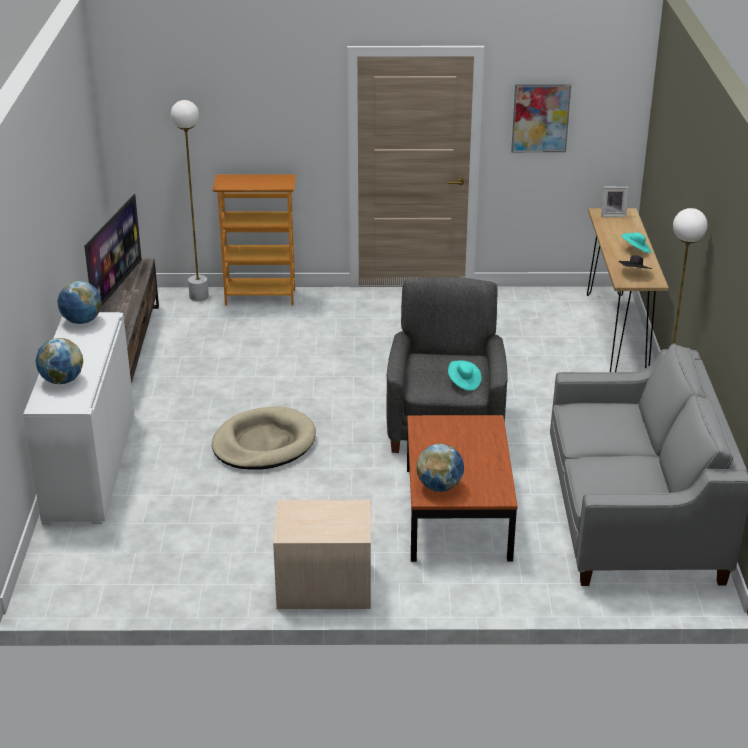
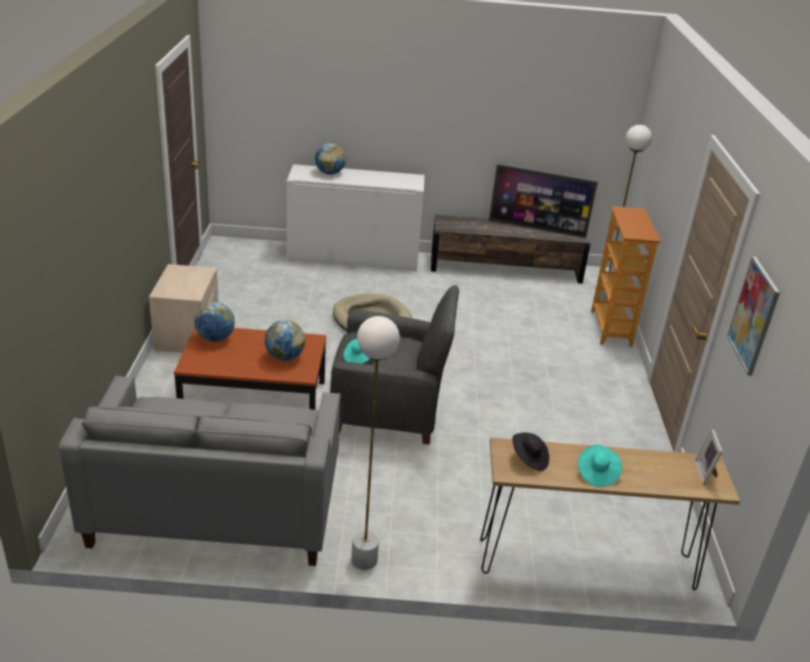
camera: 90 degrees right, 0 degrees up
(82, 321) = (410, 179): globe -> globe (284, 357)

